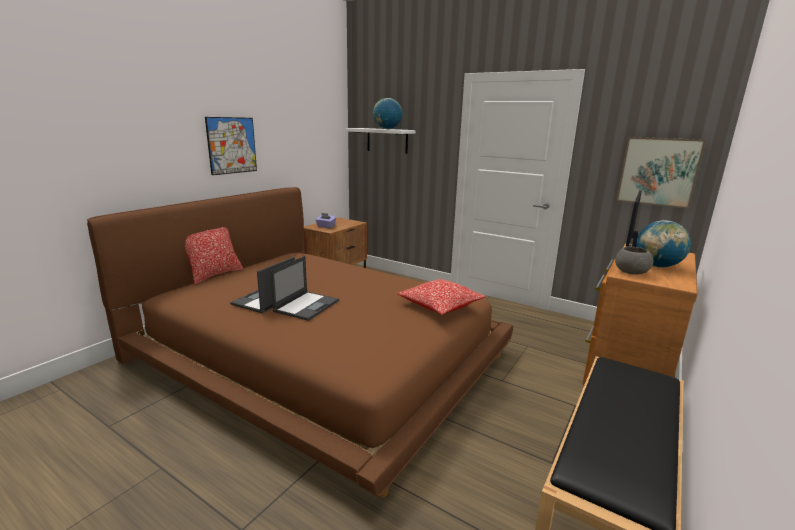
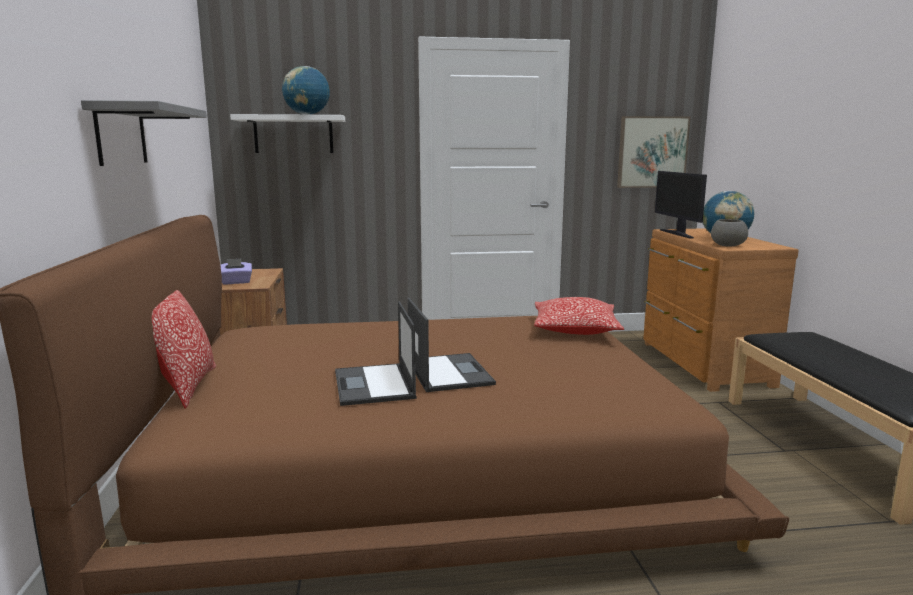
camera: 40 degrees left, 5 degrees down
(232, 145) = (121, 135): picture -> grey shelf

